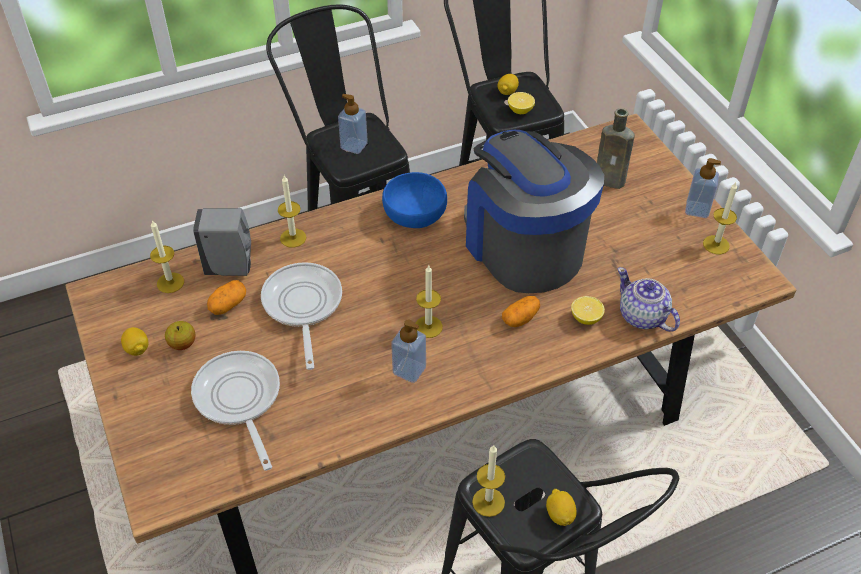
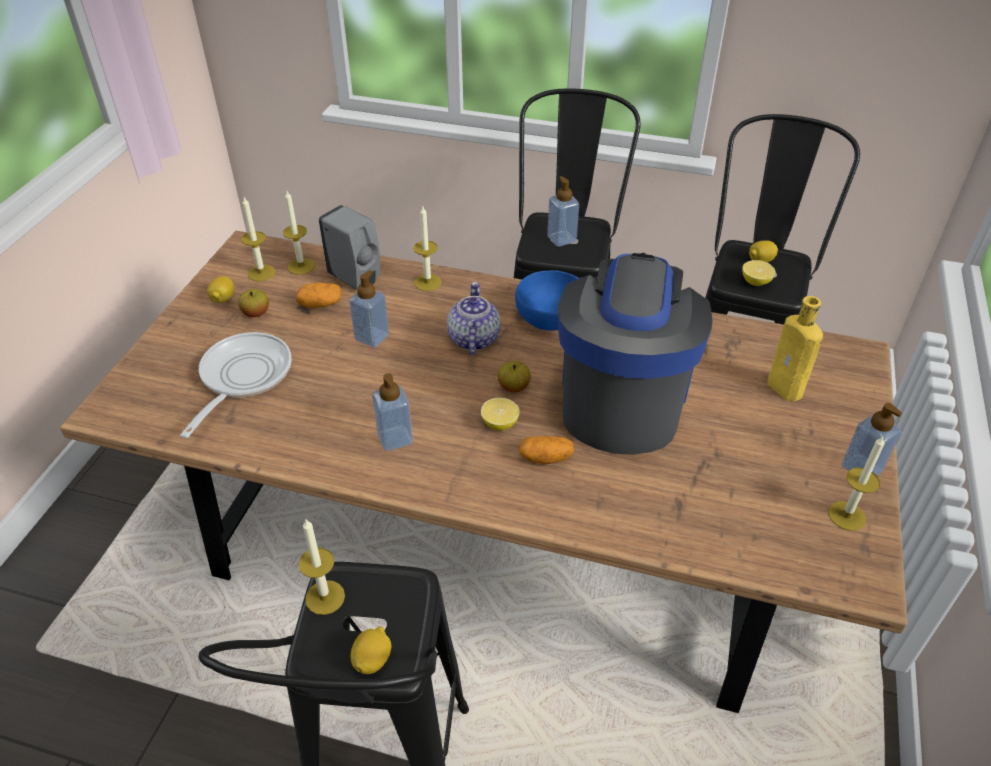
camera: 40 degrees right, 5 degrees down
(302, 307) = (372, 337): frying pan -> soap dispenser
(428, 327) = (453, 414): candle -> candle (261, 273)
(447, 282) = (514, 387): none -> apple
(586, 318) = (612, 498): lemon -> lemon (499, 423)
(612, 181) = (786, 390): brown bottle -> yellow bottle
(642, 317) = (675, 534): teapot -> teapot (473, 339)

